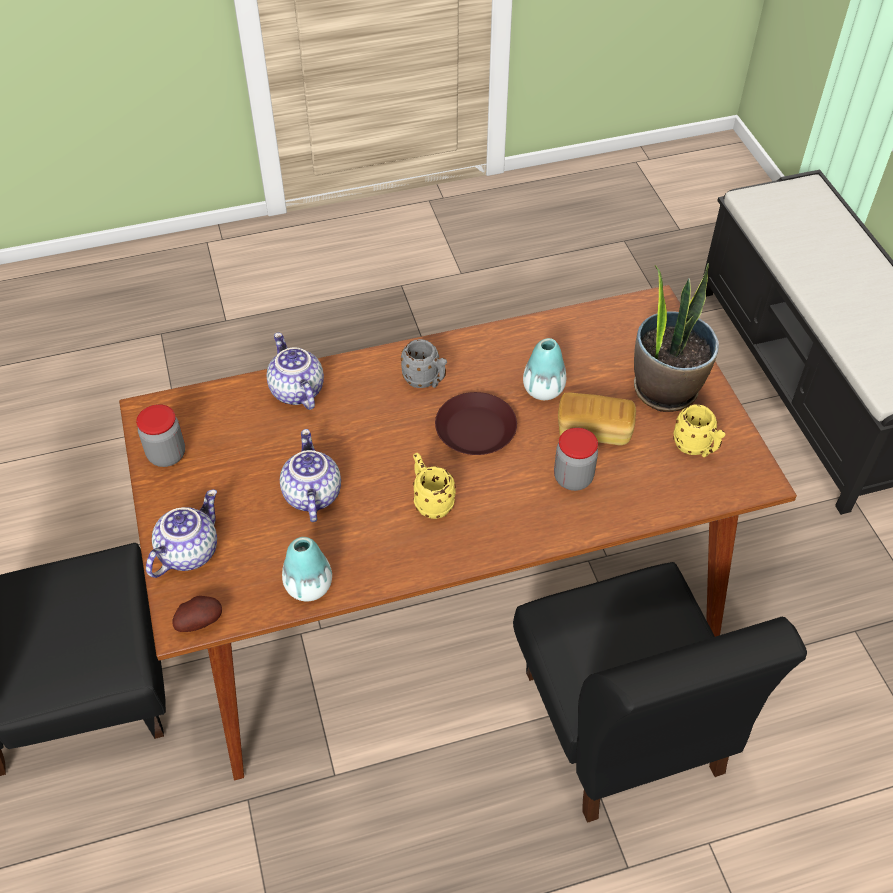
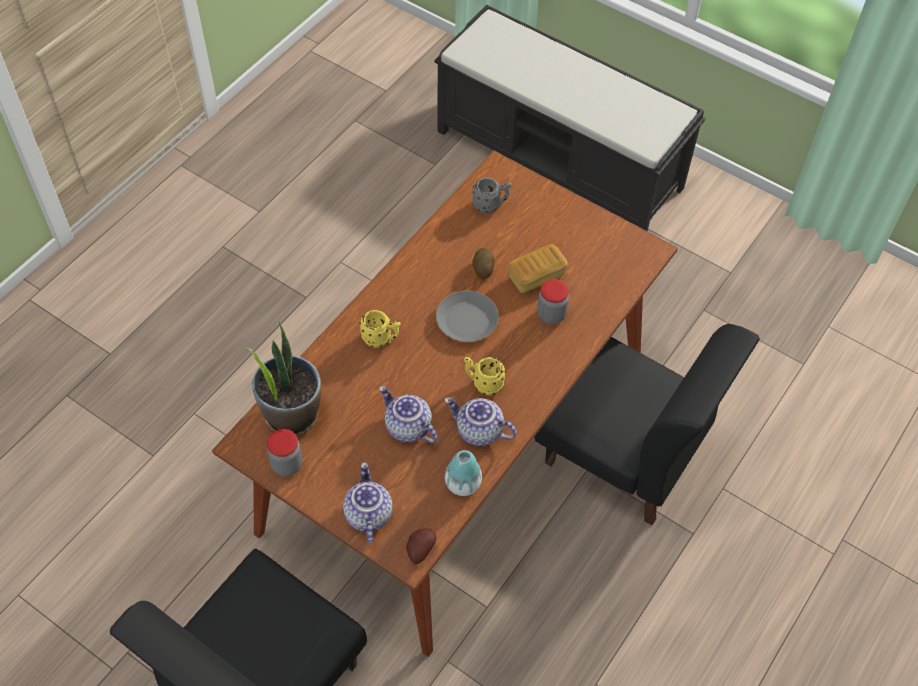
camera: 40 degrees left, 5 degrees up
(295, 391) = (328, 367): teapot -> teapot (478, 431)
(426, 381) = (406, 307): grey mug -> grey mug (490, 205)
(476, 430) = (467, 320): brown plate -> grey plate
(543, 390) = (483, 268): vase -> potato
(665, 389) = (553, 224): potted plant -> potted plant (291, 414)
(696, 448) = (602, 252): yellow mug -> yellow mug (381, 339)

